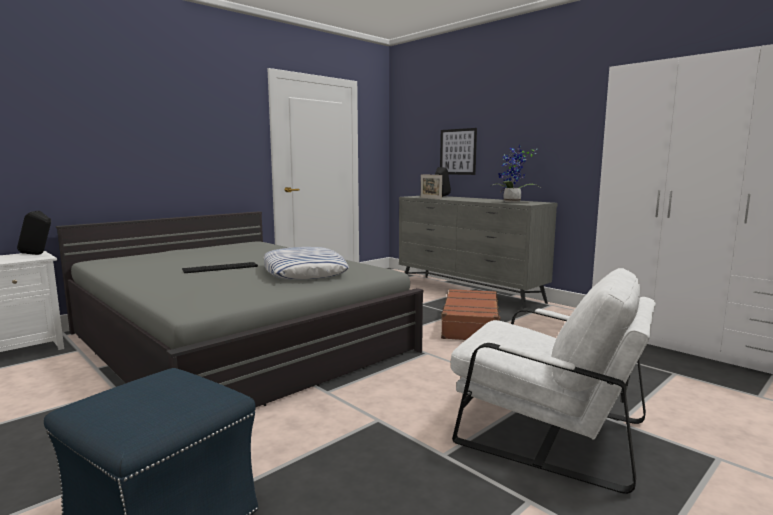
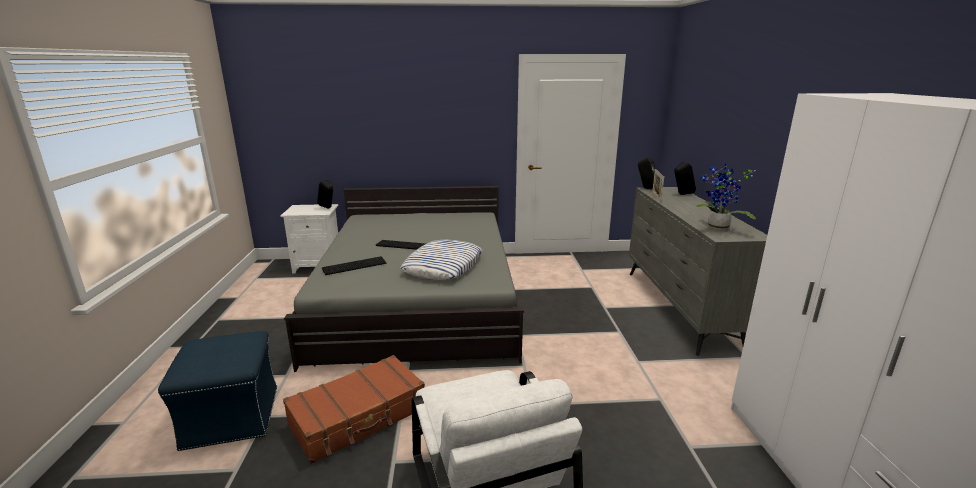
camera: 40 degrees right, 10 degrees up
(199, 286) = (355, 265): none -> keyboard
(408, 196) = (646, 188): none -> black speaker
(458, 151) = (710, 146): picture -> none
(471, 325) = (611, 351): brown suitcase -> brown suitcase (359, 417)

